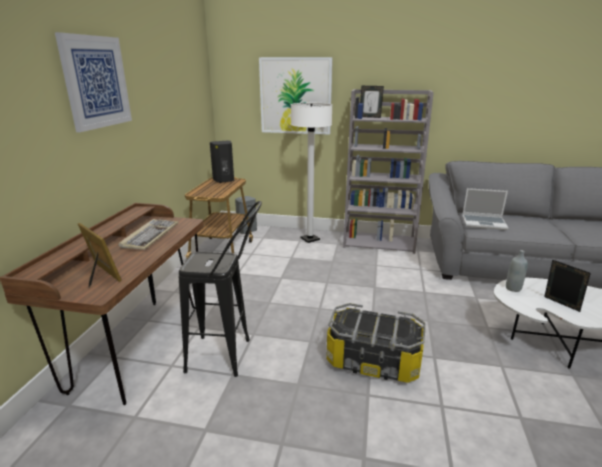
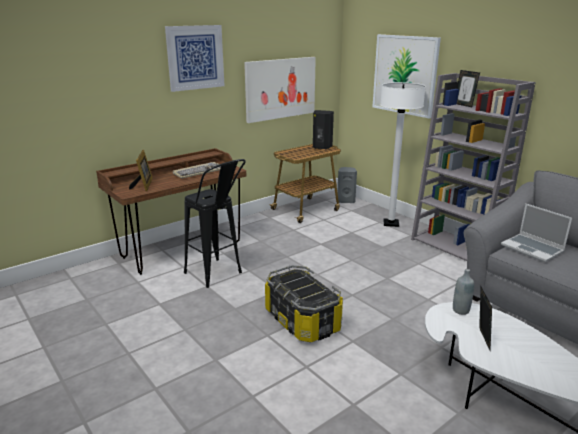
camera: 40 degrees right, 0 degrees up
(175, 121) = (280, 88): none -> picture

